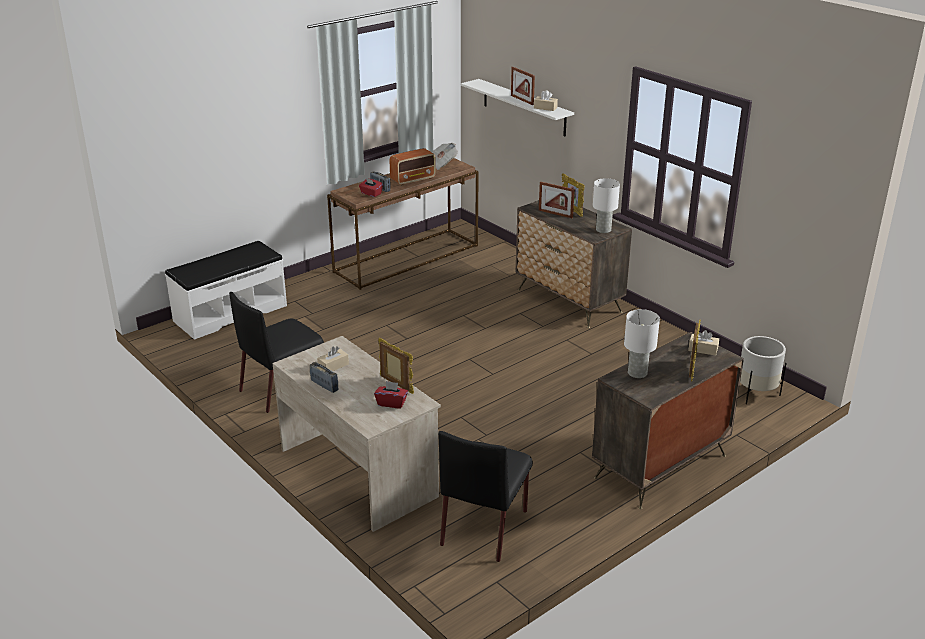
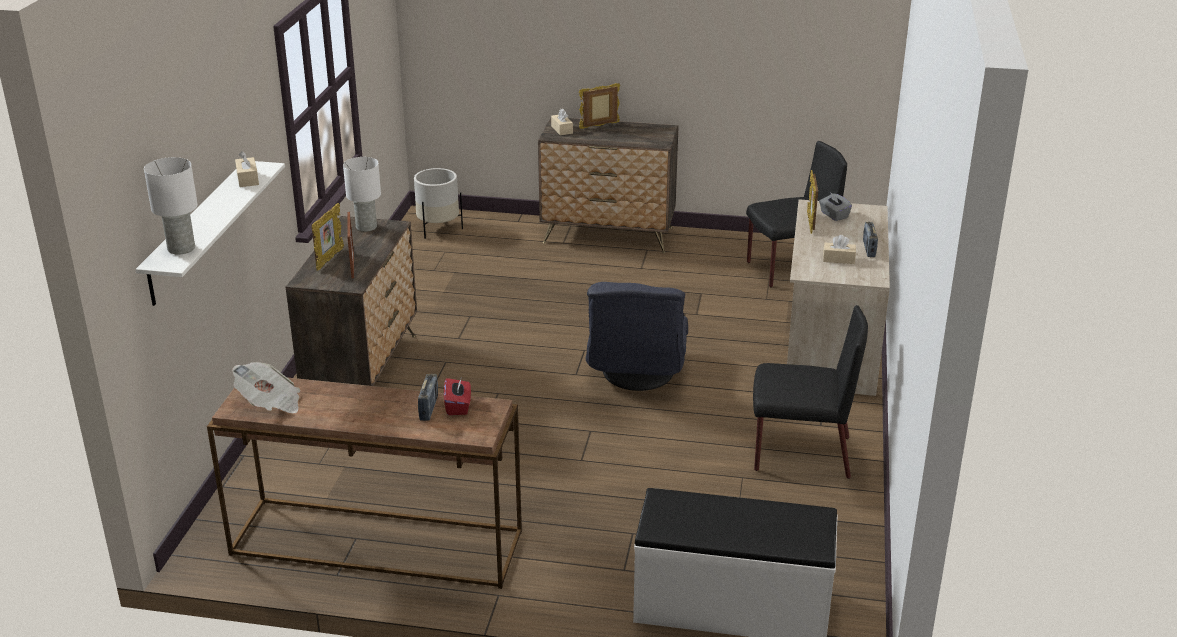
camera: 130 degrees left, 0 degrees up
(391, 403) = (834, 215): red tissue box -> grey tissue box
(413, 179) = (359, 398): radio -> none
(441, 379) = (636, 372): none -> grey armchair
(522, 100) = (227, 202): picture frame -> none
(638, 373) = (638, 139): white table lamp -> white table lamp (181, 248)

